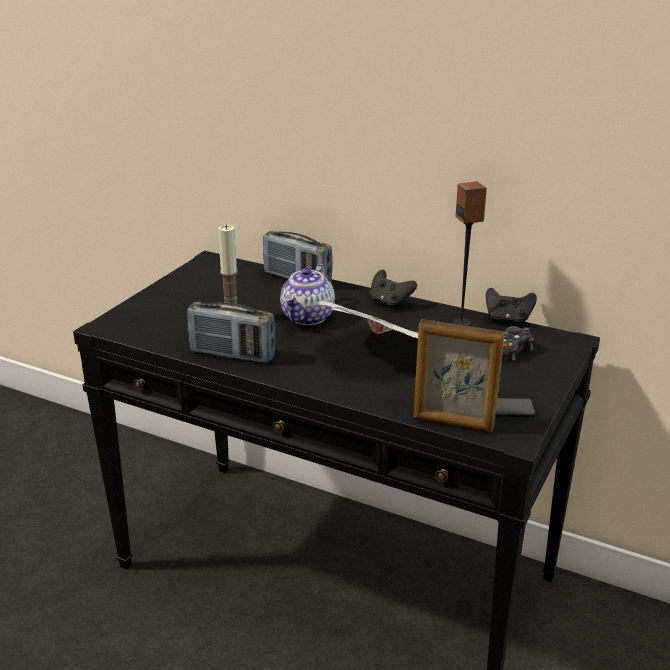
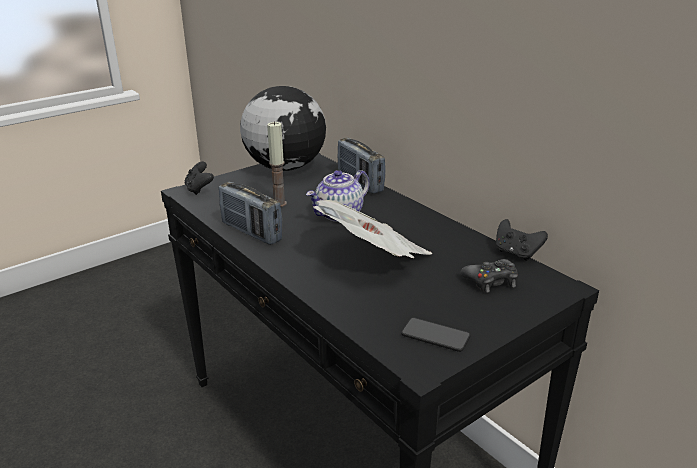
camera: 25 degrees right, 0 degrees up
(196, 277) = (285, 167): none -> globe
(390, 302) = (419, 216): black game controller -> black game controller (199, 189)
(453, 423) = (377, 337): picture frame -> none
(461, 323) = (468, 247): speaker -> none

